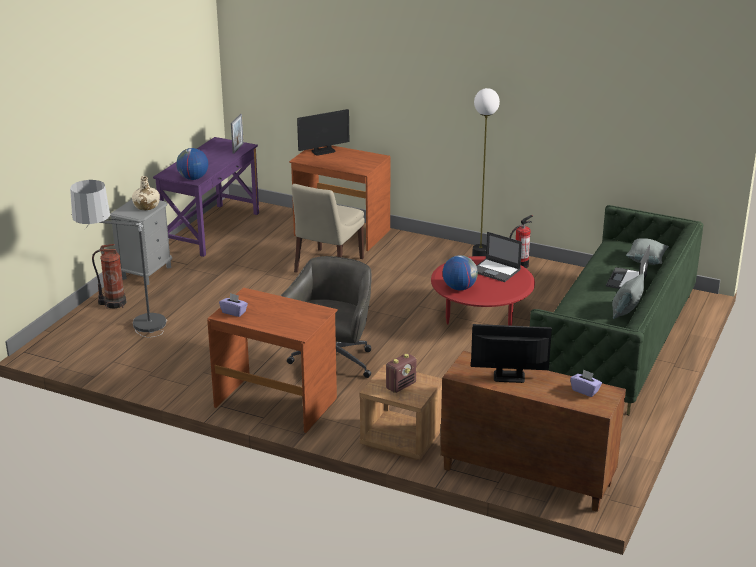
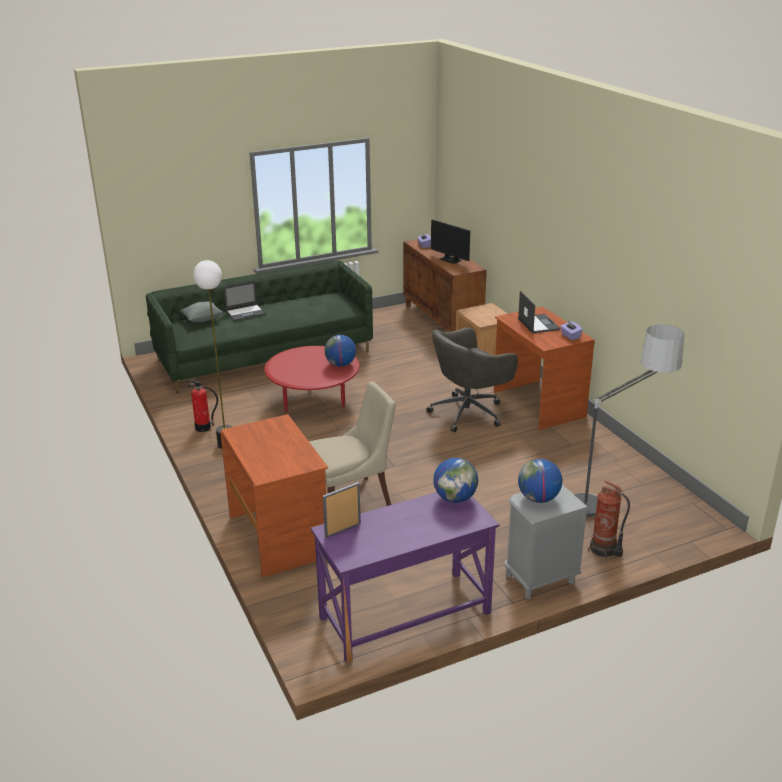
camera: 140 degrees left, 0 degrees up
(146, 206) = (538, 498): beige bottle -> globe
(323, 151) = (271, 465): monitor -> none
(401, 386) = (487, 314): radio -> none
(496, 270) = (291, 366): laptop -> laptop (538, 324)
(626, 311) = (288, 300): grey pillow -> none

